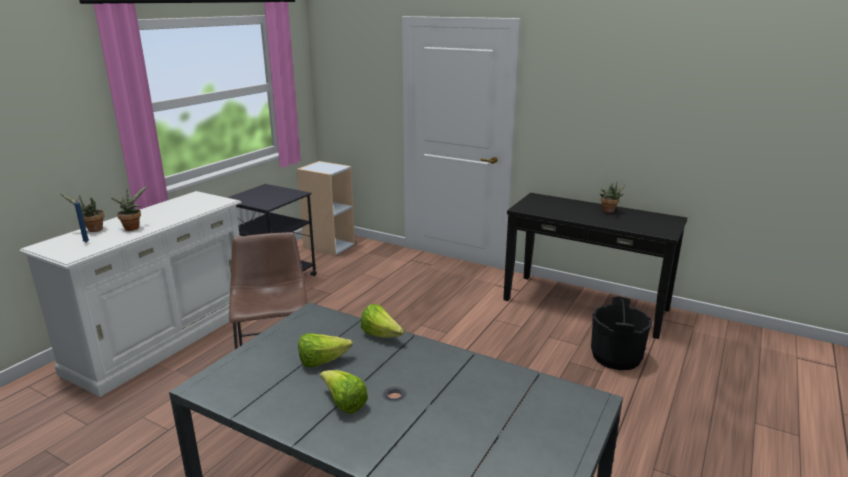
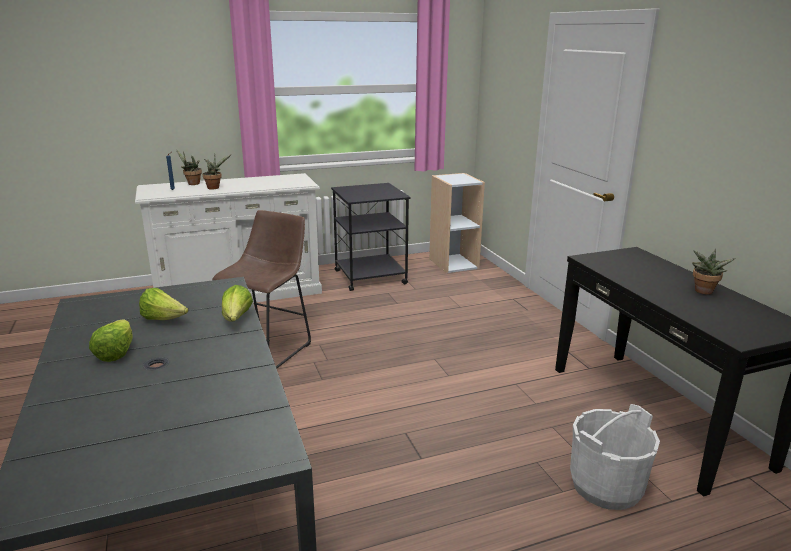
camera: 40 degrees right, 0 degrees up
(616, 357) = (605, 486): black bucket -> white bucket

